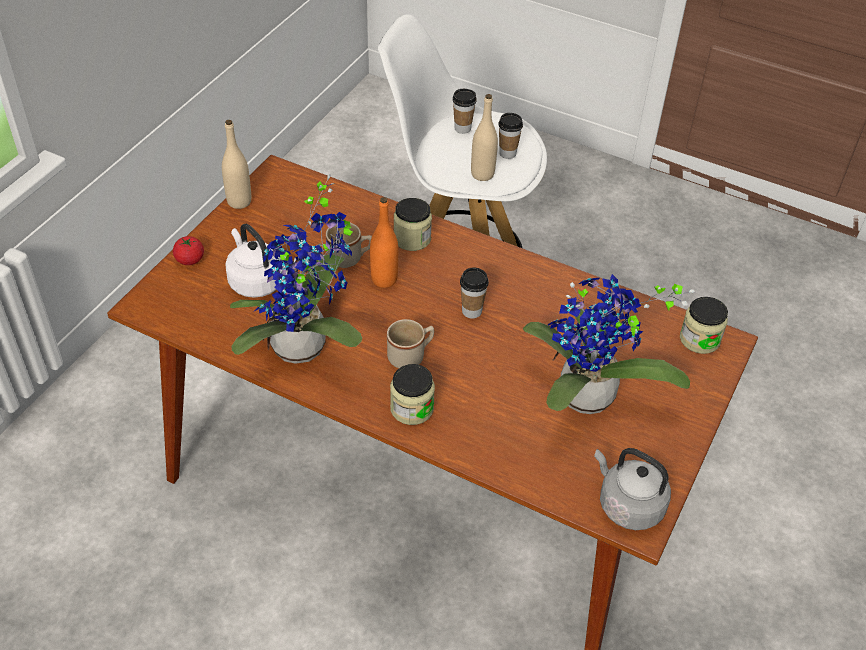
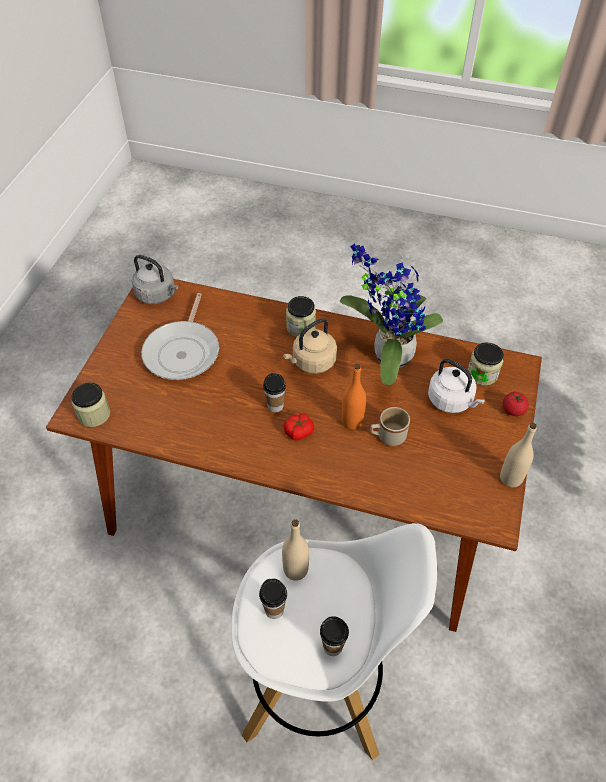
camera: 170 degrees right, 5 degrees up
(411, 356) = (312, 362): beige mug -> beige kettle
(412, 239) = (342, 467): jar -> jar (482, 374)
(450, 280) = (298, 431): none -> tomato
(586, 402) = (183, 351): potted plant -> frying pan

